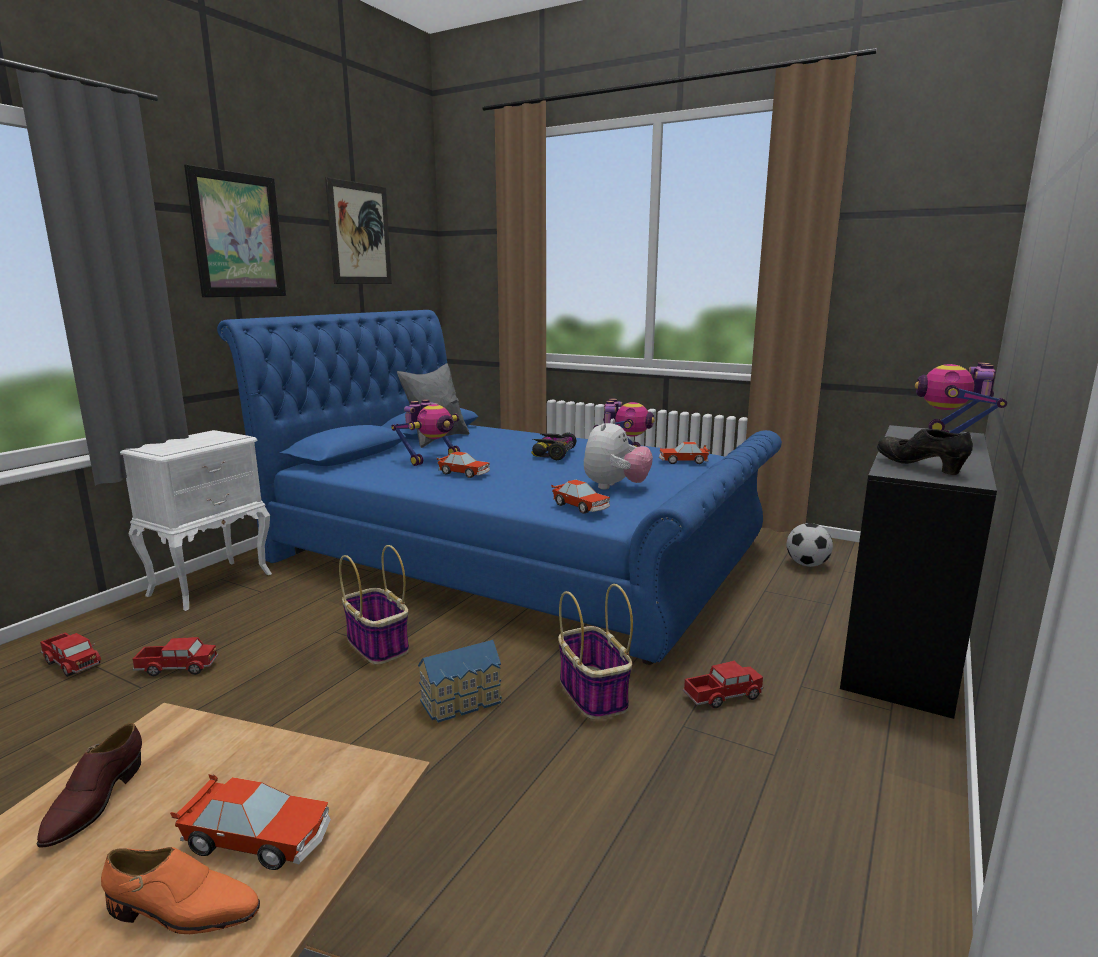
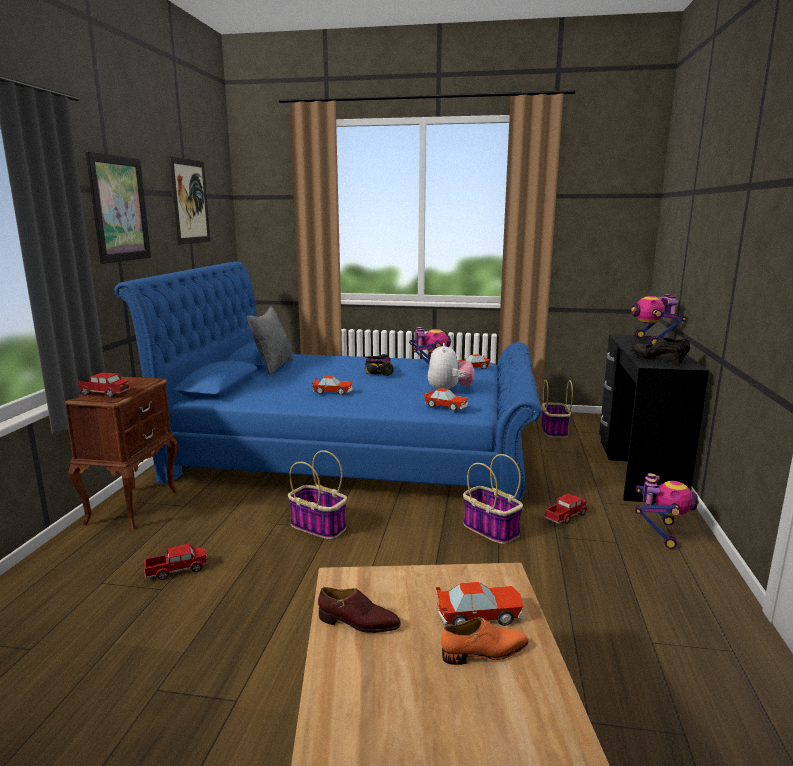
camera: 20 degrees left, 0 degrees up
(72, 663) = (76, 584): toy truck -> toy truck (103, 393)
(94, 801) = (358, 623): brown shoe -> brown shoe turned 60 degrees counterclockwise
(211, 584) = (133, 507): white nightstand -> brown nightstand
(431, 459) = (291, 383): toy robot -> toy robot (660, 533)
(463, 702) = (414, 550): toy house -> none
(807, 564) = (554, 430): football -> basket

